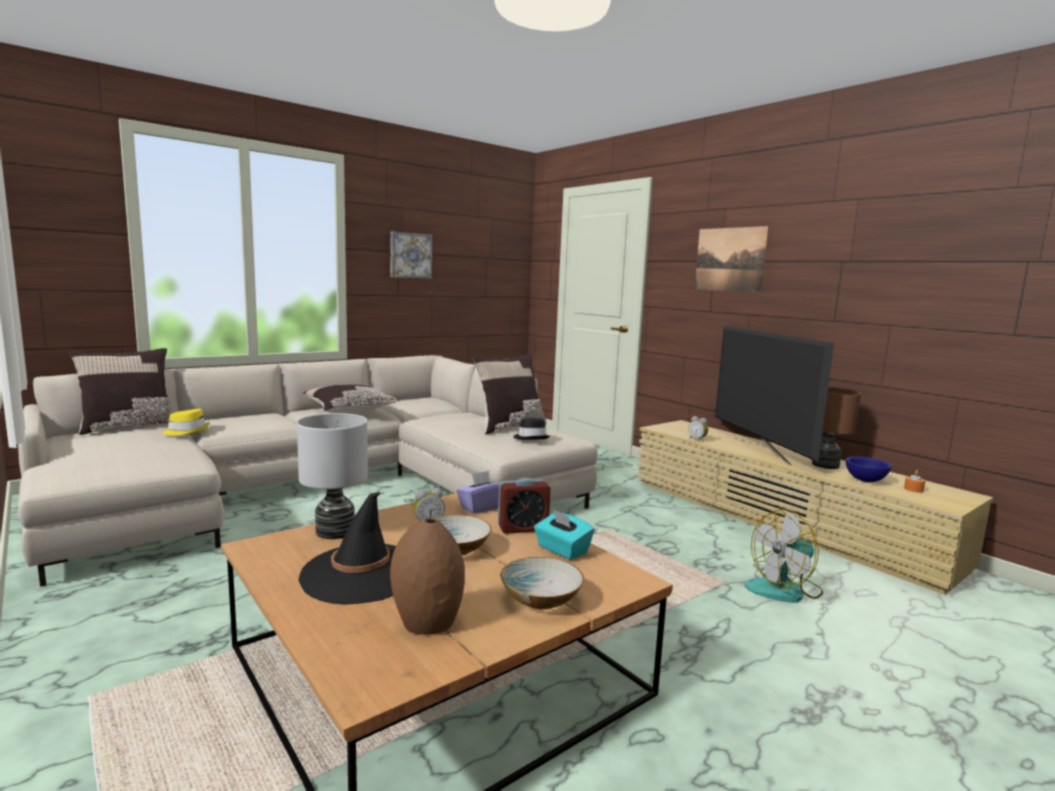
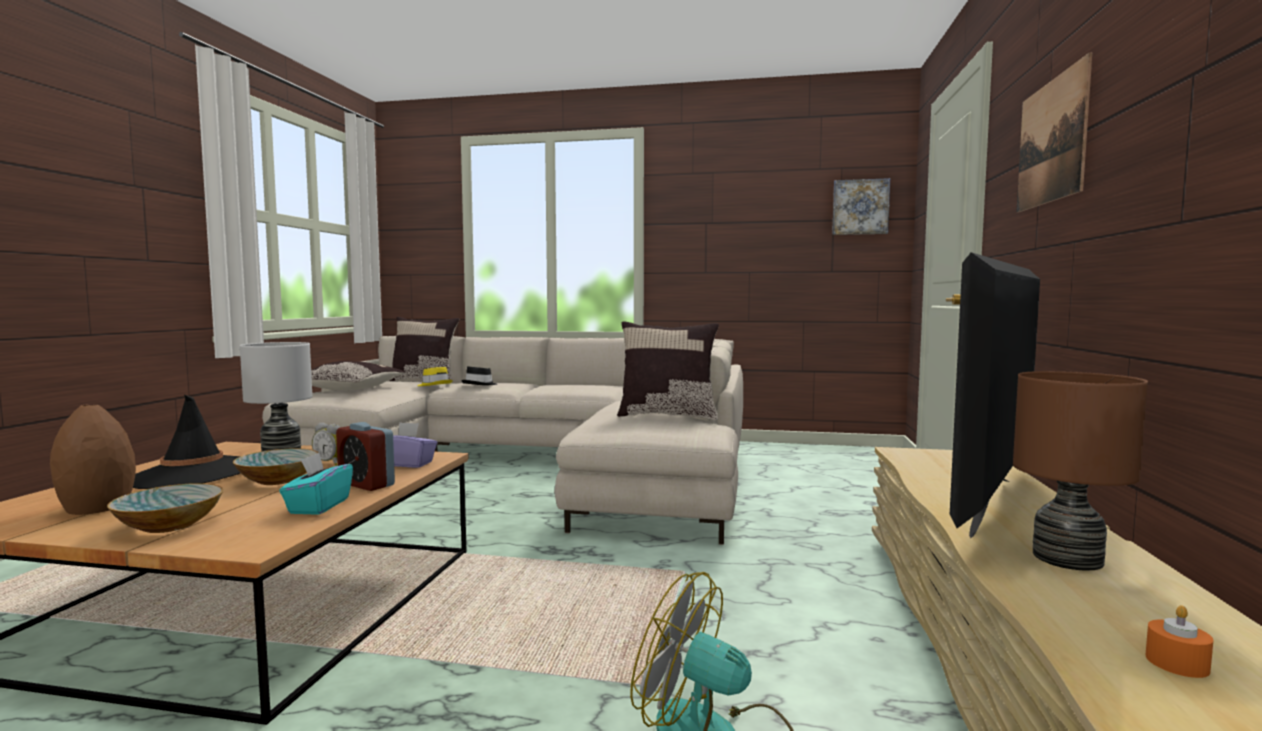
camera: 50 degrees right, 5 degrees down
(349, 411) = (581, 387): pillow -> pillow (351, 389)
(410, 255) = (720, 225): picture -> picture (860, 207)
(531, 438) = (646, 425): black hat -> black hat (480, 385)
(697, 440) = (915, 474): alarm clock -> none
(865, 481) = (1073, 605): blue bowl -> none

